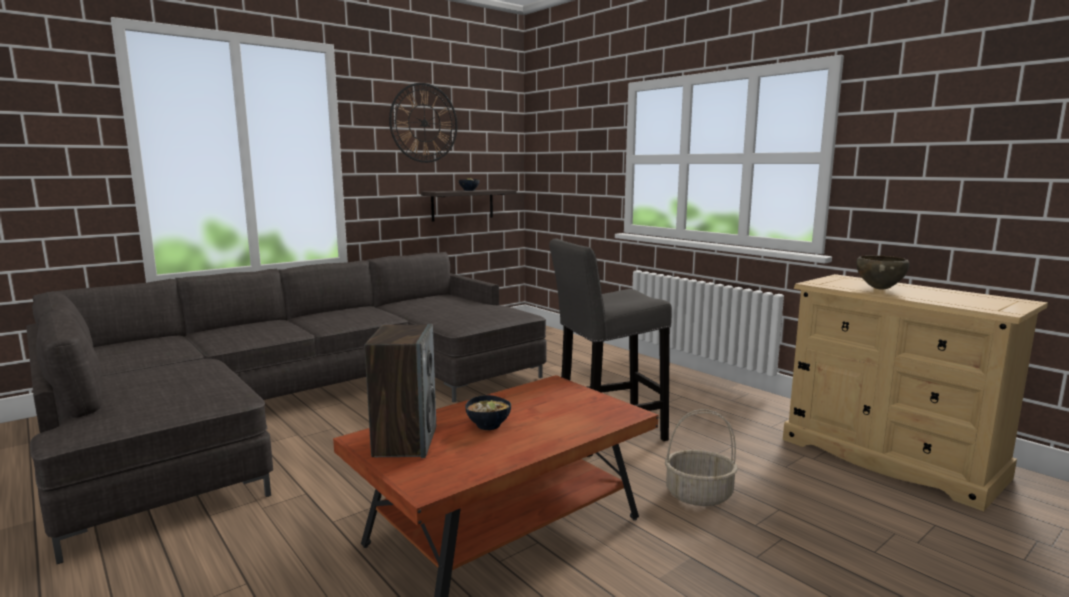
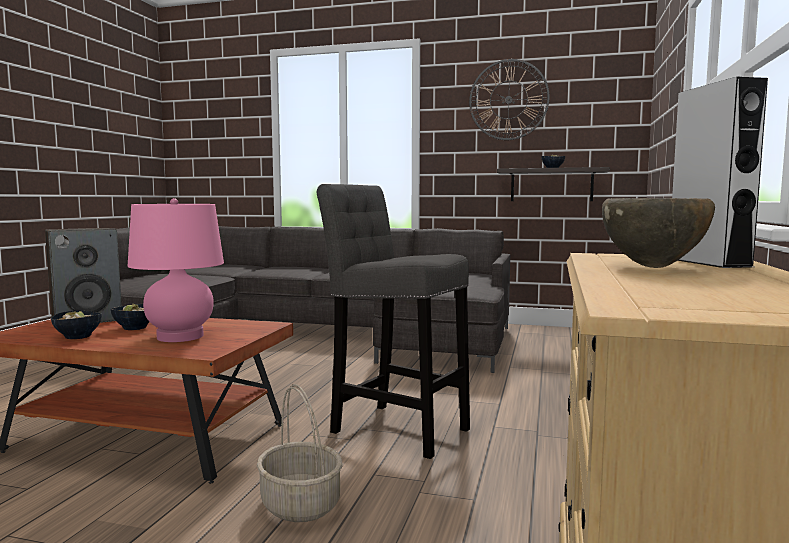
camera: 55 degrees right, 5 degrees down
(496, 451) = (77, 337): none -> bowl
(558, 414) = (180, 336): none -> pink table lamp
(863, 281) = (708, 262): none -> grey speaker

